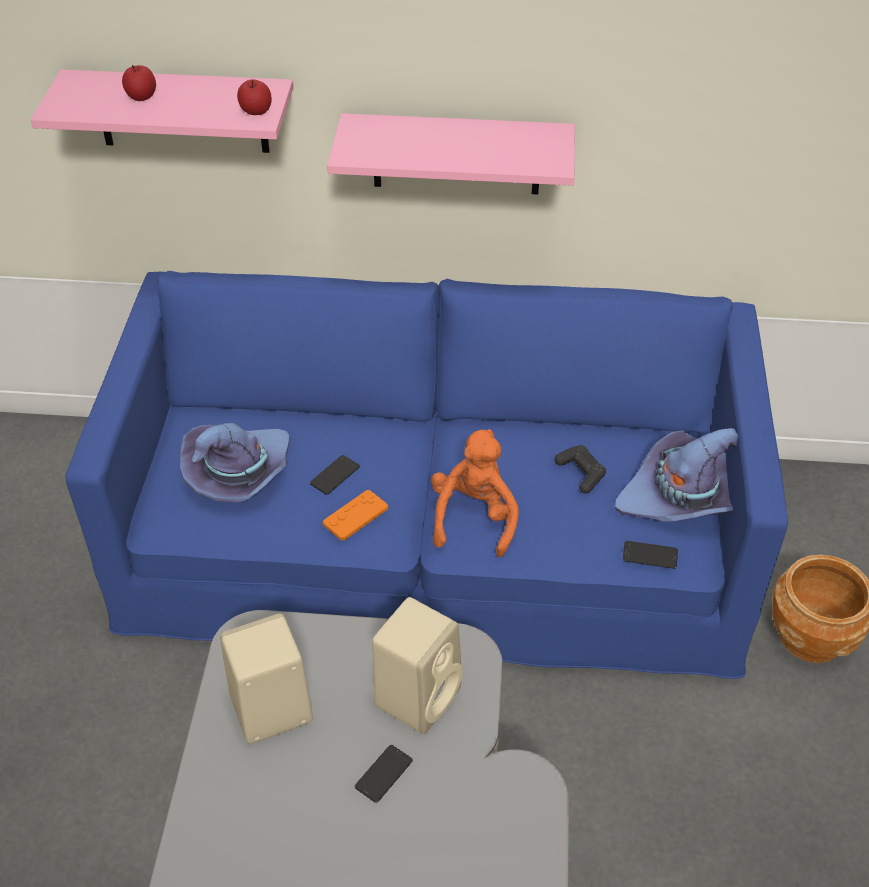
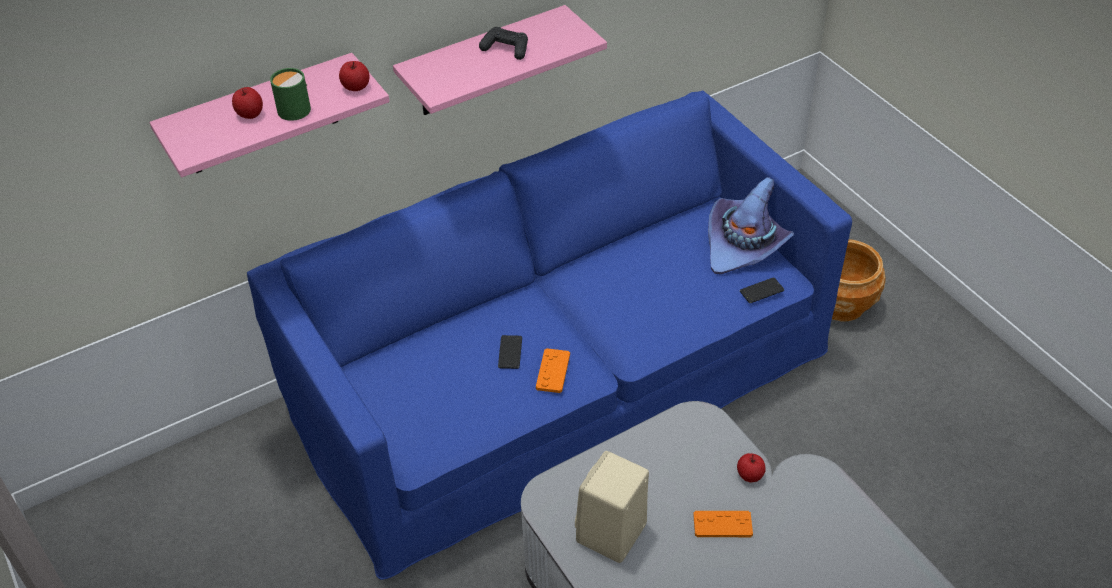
camera: 35 degrees left, 0 degrees up
(180, 106) = (291, 108): none -> green mug
(239, 473) = (439, 389): purple hat -> none
(384, 774) = (722, 525): phone -> orange game controller
(418, 694) = (695, 464): beige speaker -> none
(462, 741) = (749, 475): none -> apple
(474, 518) = (630, 329): orange plush toy -> none
(581, 473) = (671, 262): black game controller -> black game controller (506, 49)

